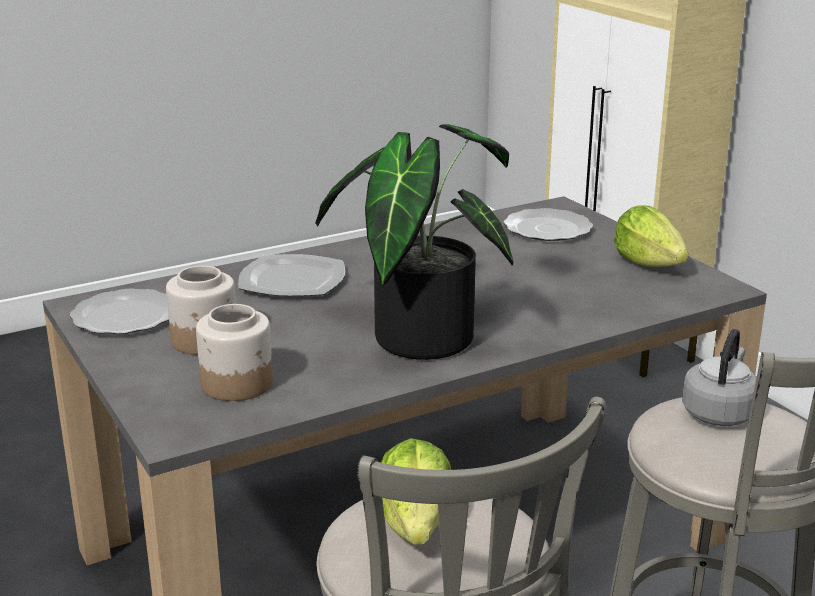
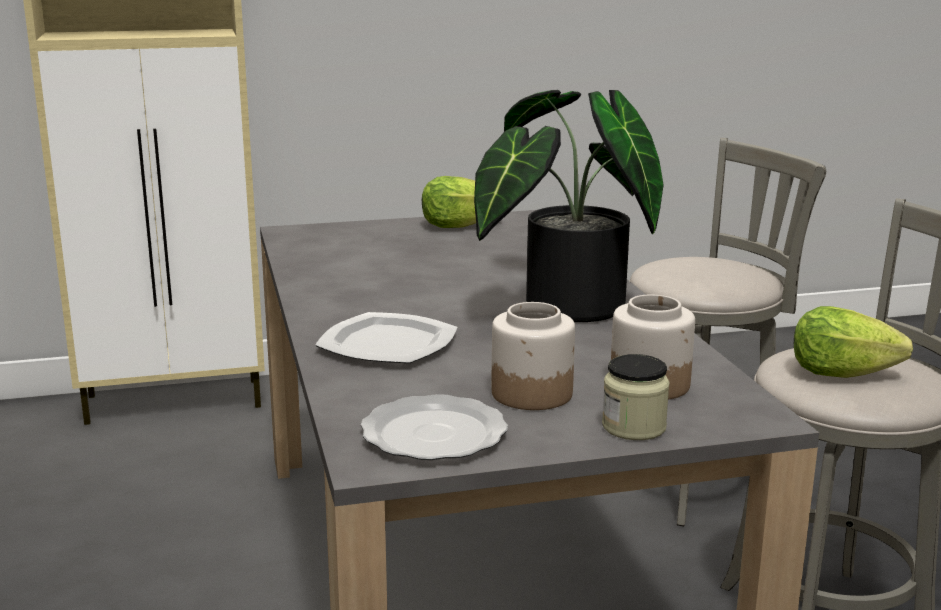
camera: 75 degrees left, 5 degrees down
(146, 382) = (634, 427): none -> jar
(547, 229) = (344, 241): plate -> none
(719, 412) = (677, 269): grey kettle -> none

